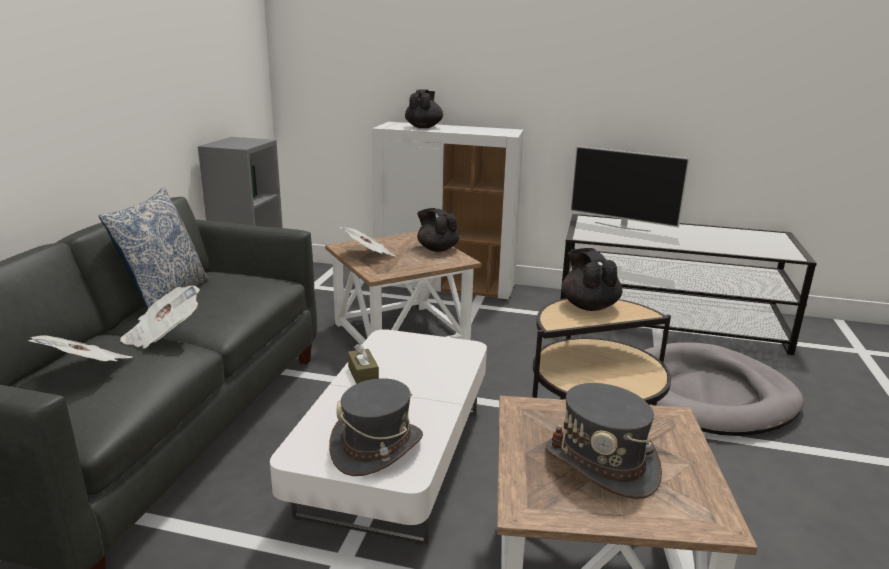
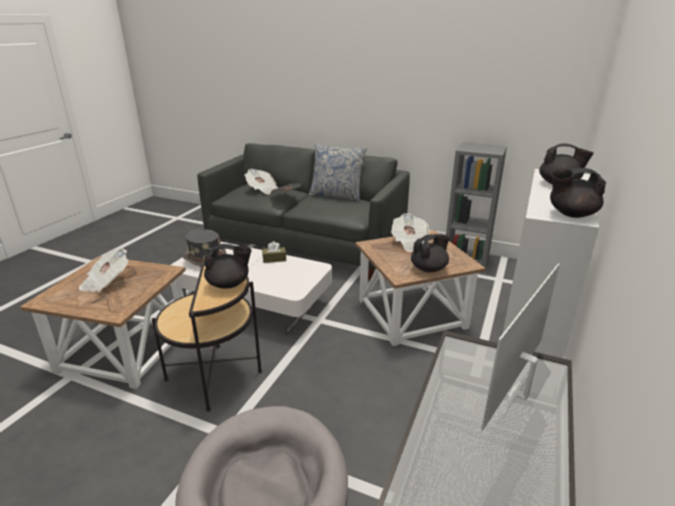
camera: 100 degrees right, 5 degrees up
(501, 130) = (571, 214): none -> black teapot
(601, 464) = (106, 282): grey hat -> newspaper

